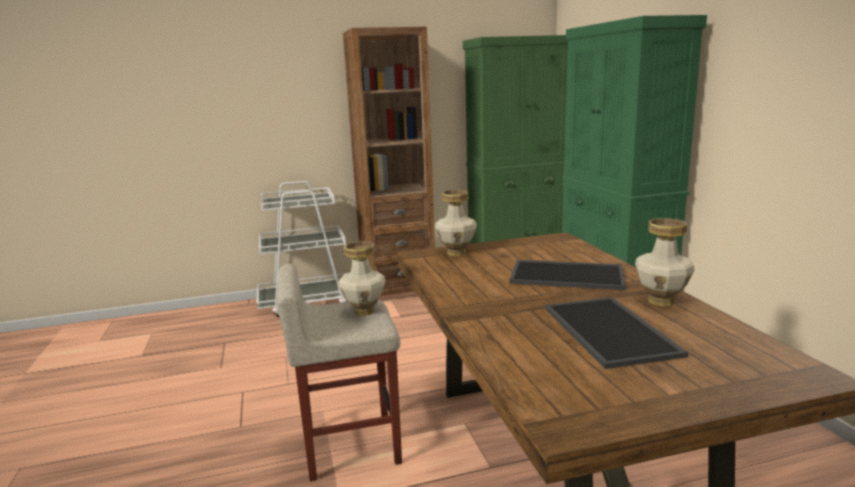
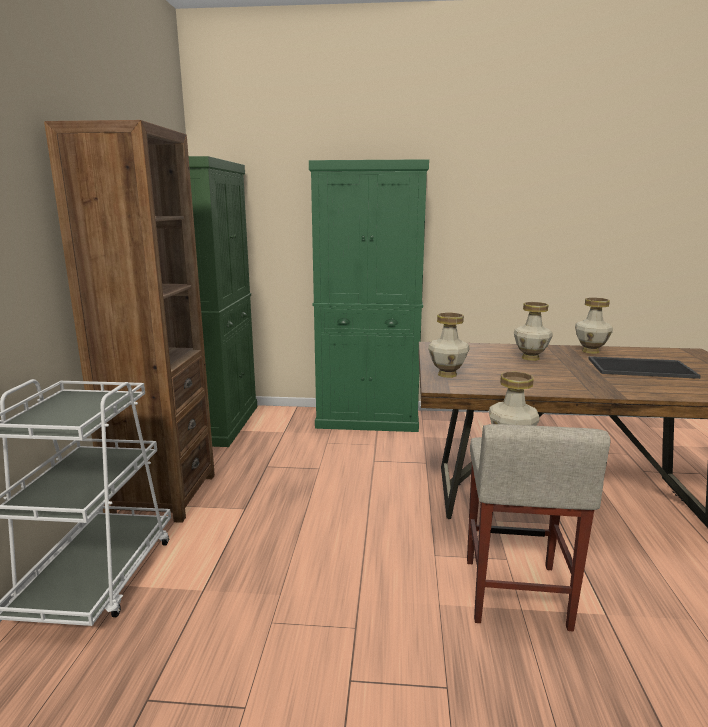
camera: 70 degrees left, 0 degrees up
(568, 275) = (530, 358): tray -> vase

